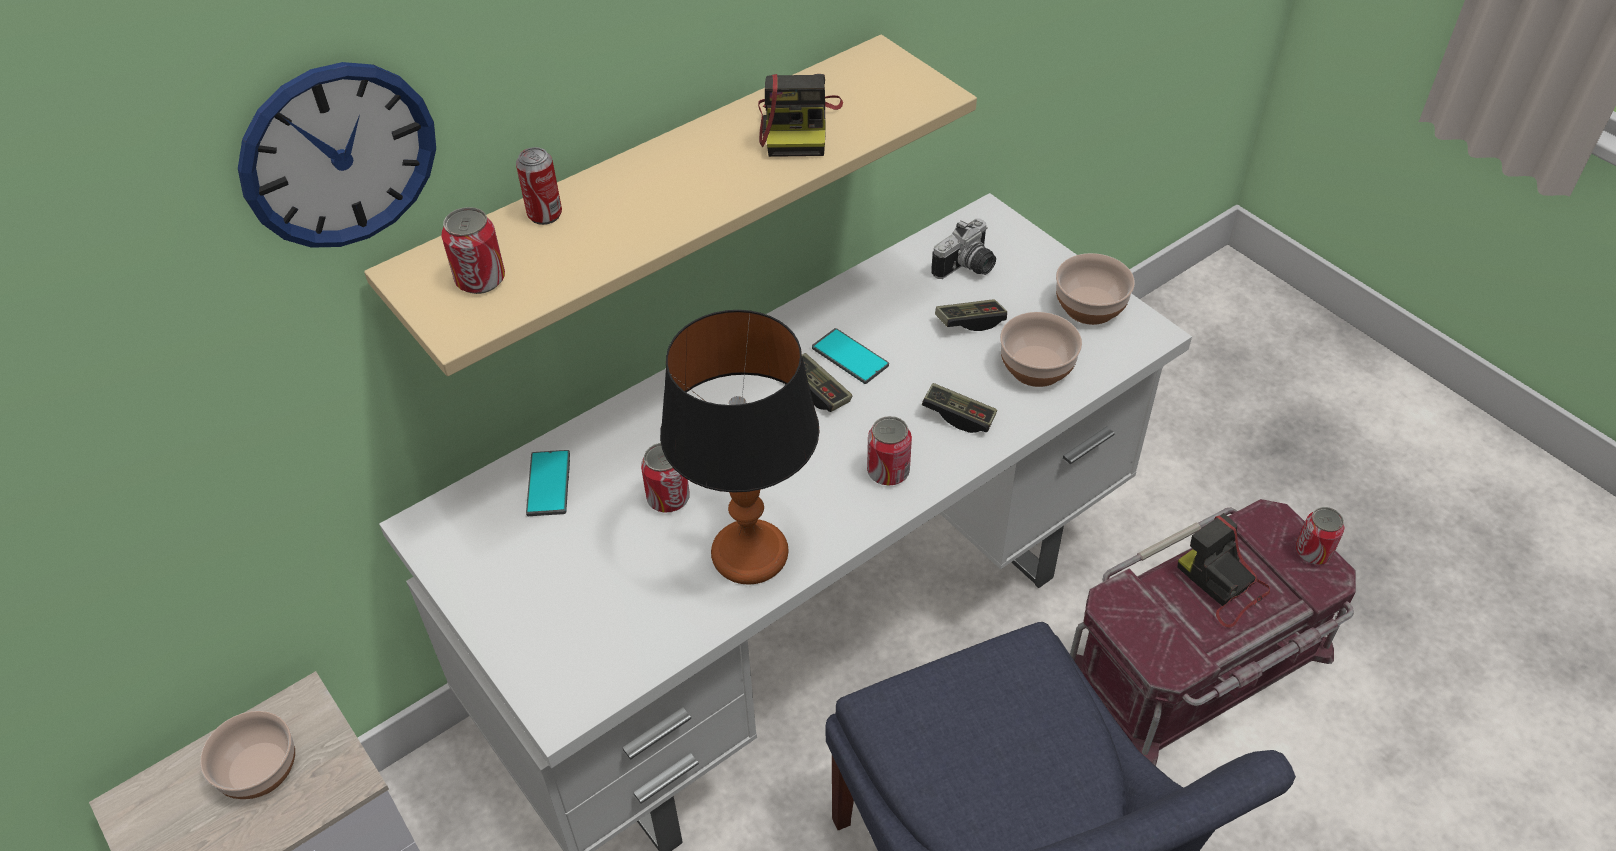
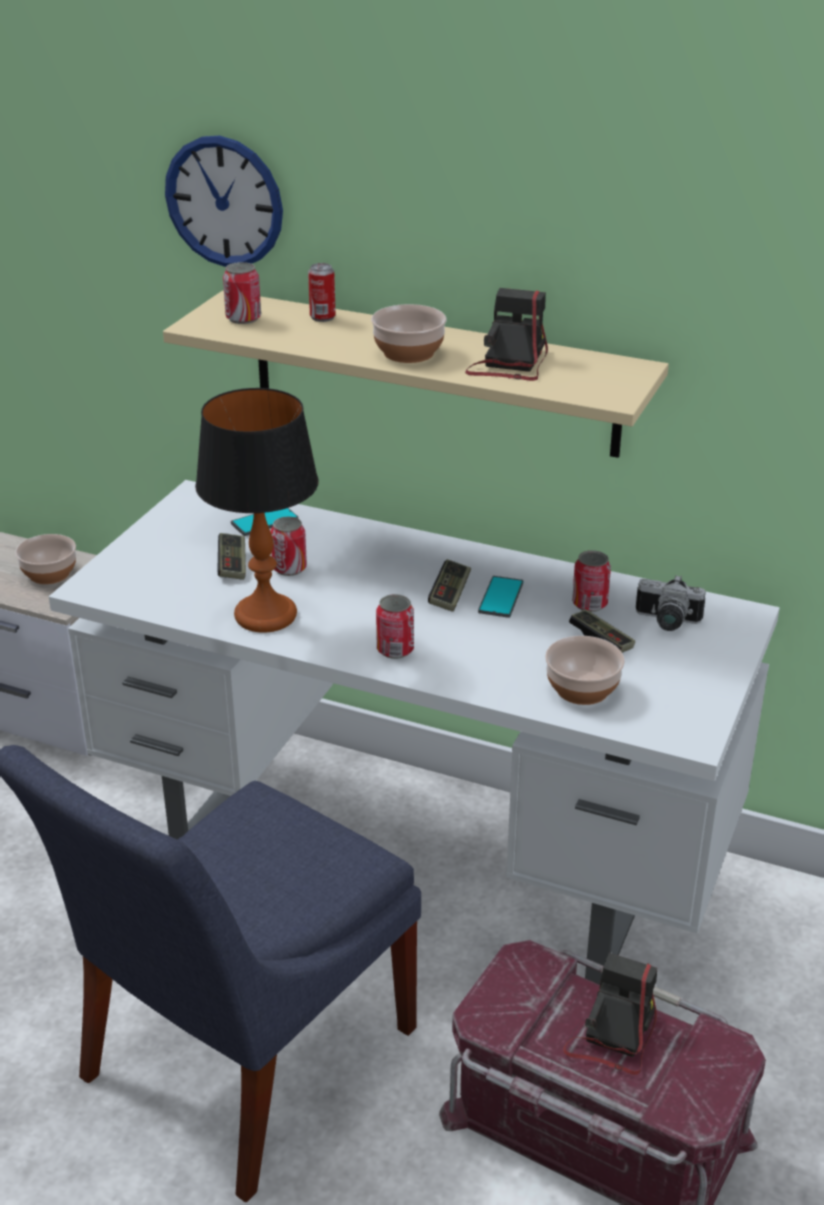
camera: 60 degrees right, 15 degrees down
(798, 126) = (510, 363): camera -> camera turned 135 degrees clockwise
(958, 416) = (485, 665): game controller -> game controller (232, 565)
(1089, 307) = (689, 697): bowl -> bowl (408, 352)
(1313, 552) = (716, 1095): can -> can (589, 604)

